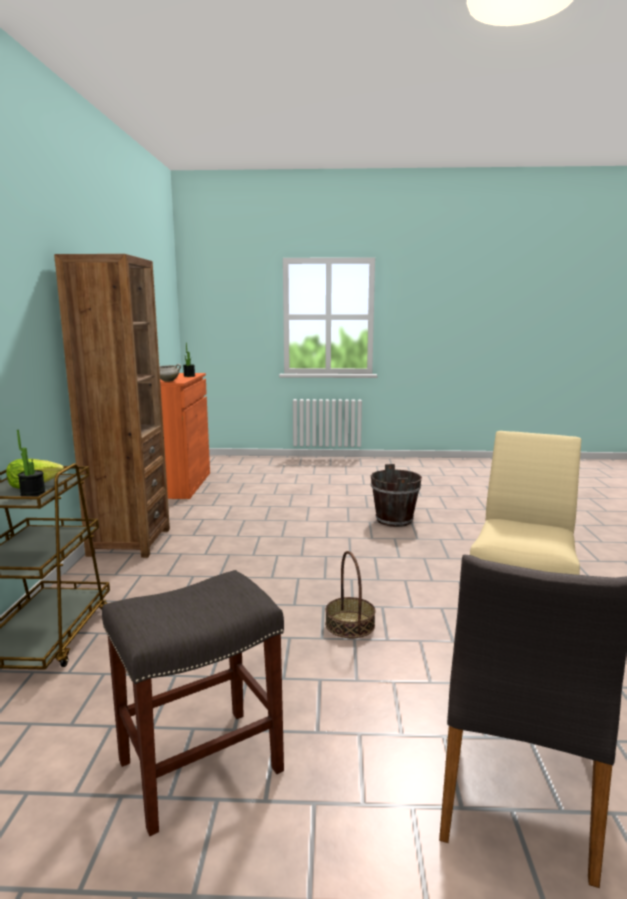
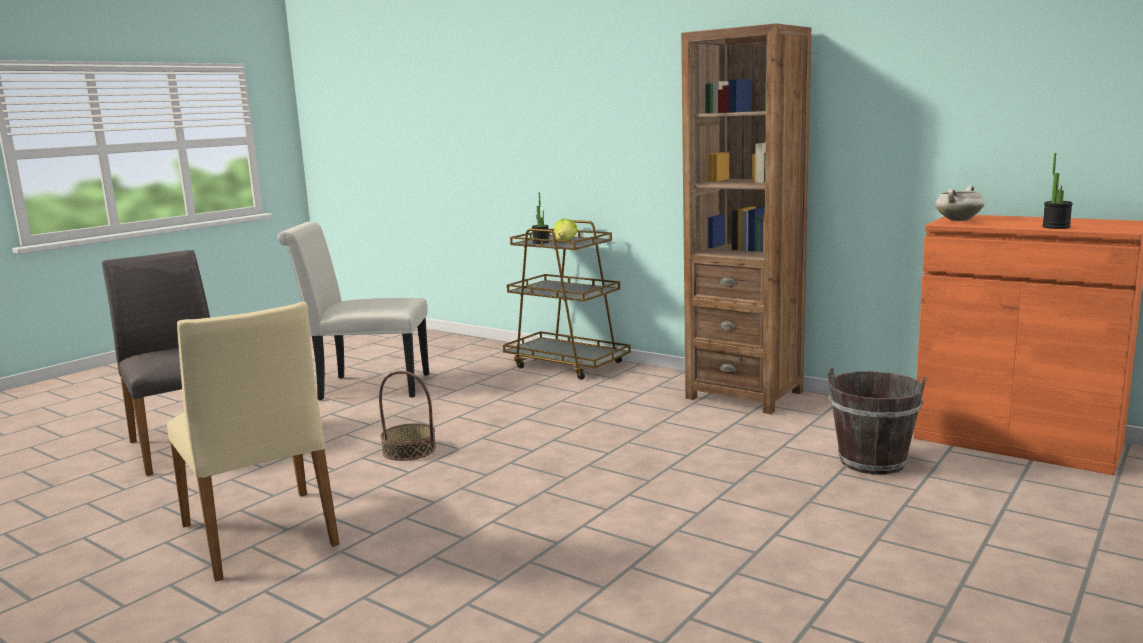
camera: 125 degrees right, 0 degrees up
(198, 767) = (366, 387): grey stool -> white chair
(394, 520) = (633, 573): brown bucket -> brown bucket (872, 462)

